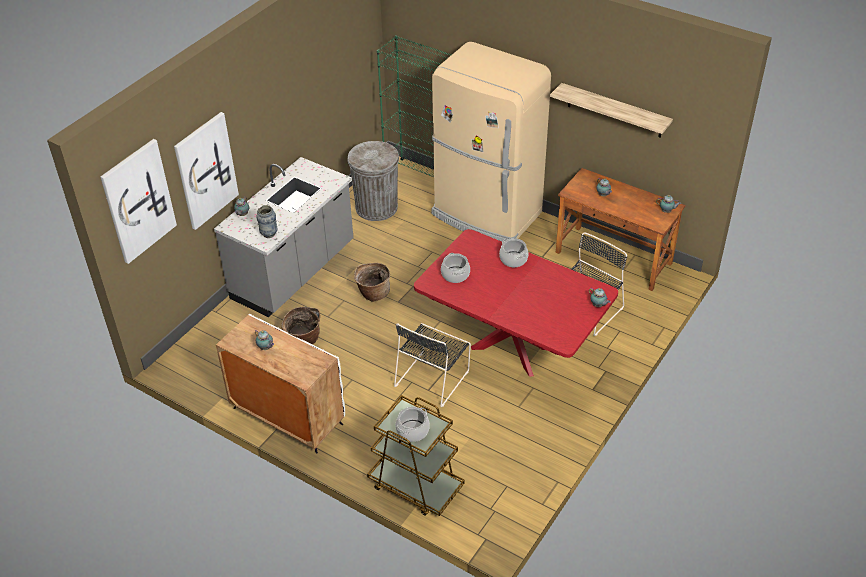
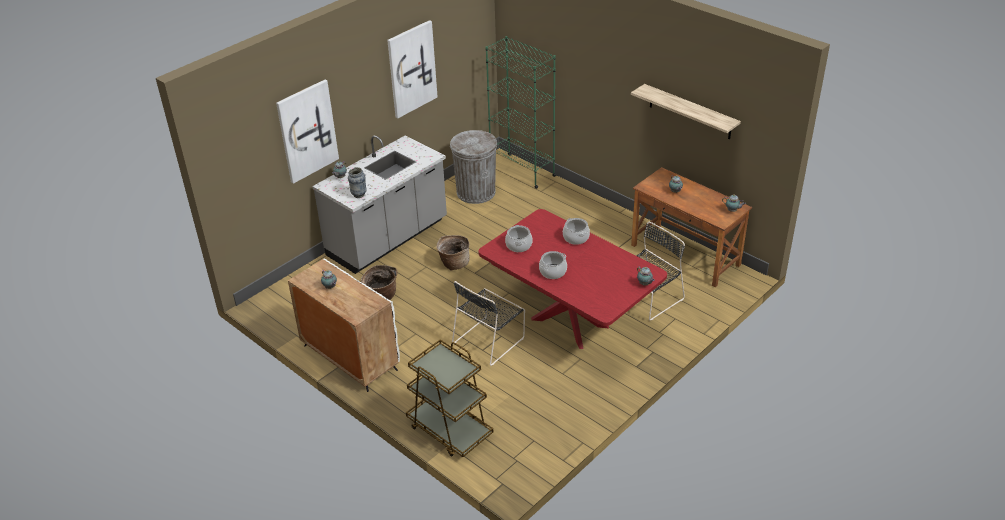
camera: 10 degrees right, 5 degrees down
(138, 201) = (238, 146): picture -> picture (411, 69)
(412, 430) = (442, 371): cooking pot -> cooking pot (552, 271)
(486, 215) = (574, 207): beige fridge -> none

